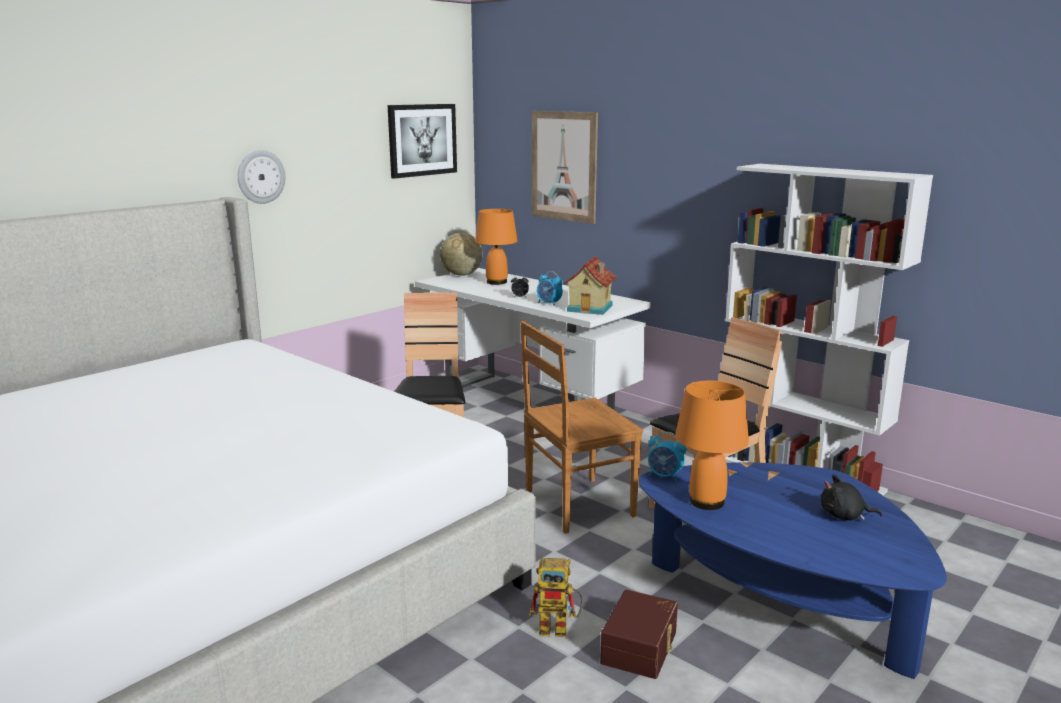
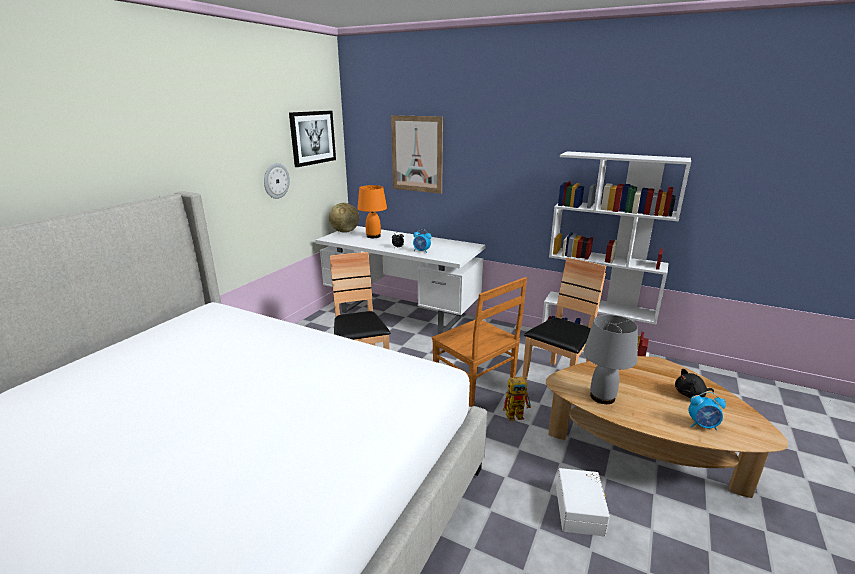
camera: 15 degrees left, 5 degrees up
(260, 177) = (203, 172): wall clock -> wall clock (276, 180)
(560, 628) = (519, 504): toy robot -> toy robot (517, 415)
(576, 505) = (475, 394): brown chair -> brown chair turned 90 degrees counterclockwise
(591, 308) = (452, 253): toy house -> none
(641, 648) = (581, 510): brown storage box -> white storage box
(665, 476) = (561, 379): alarm clock -> alarm clock (702, 425)
(707, 502) = (602, 397): orange table lamp -> grey table lamp
(779, 605) = (642, 454): blue coffee table -> brown coffee table

